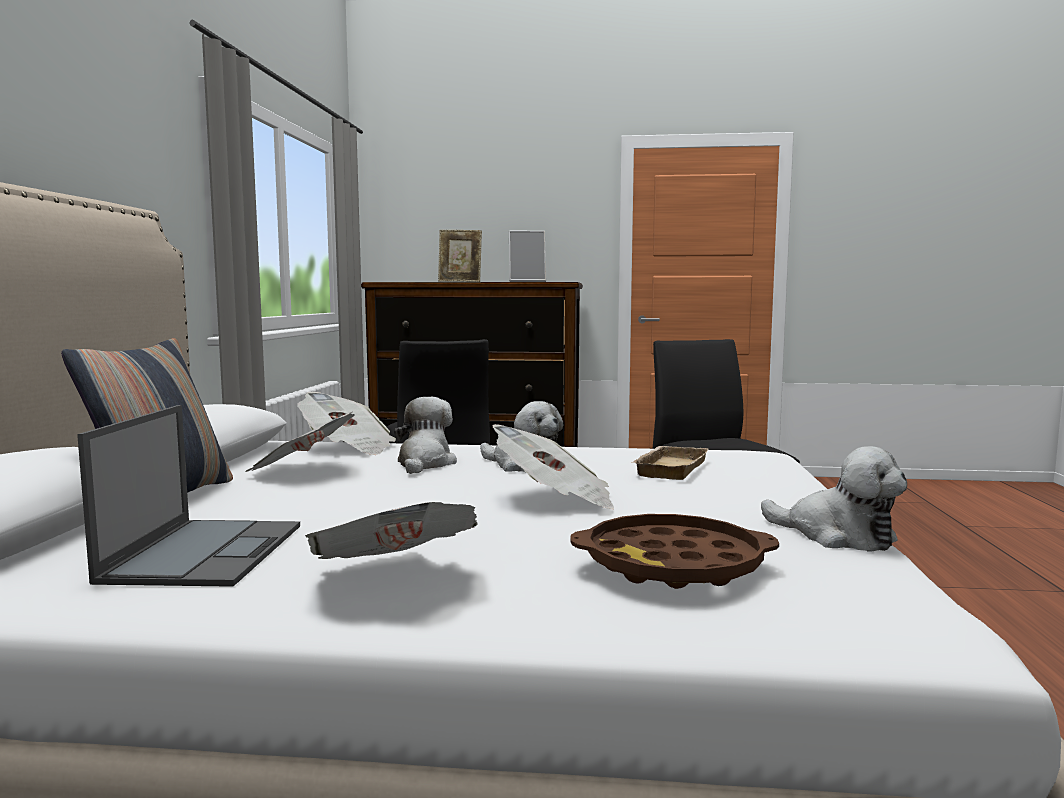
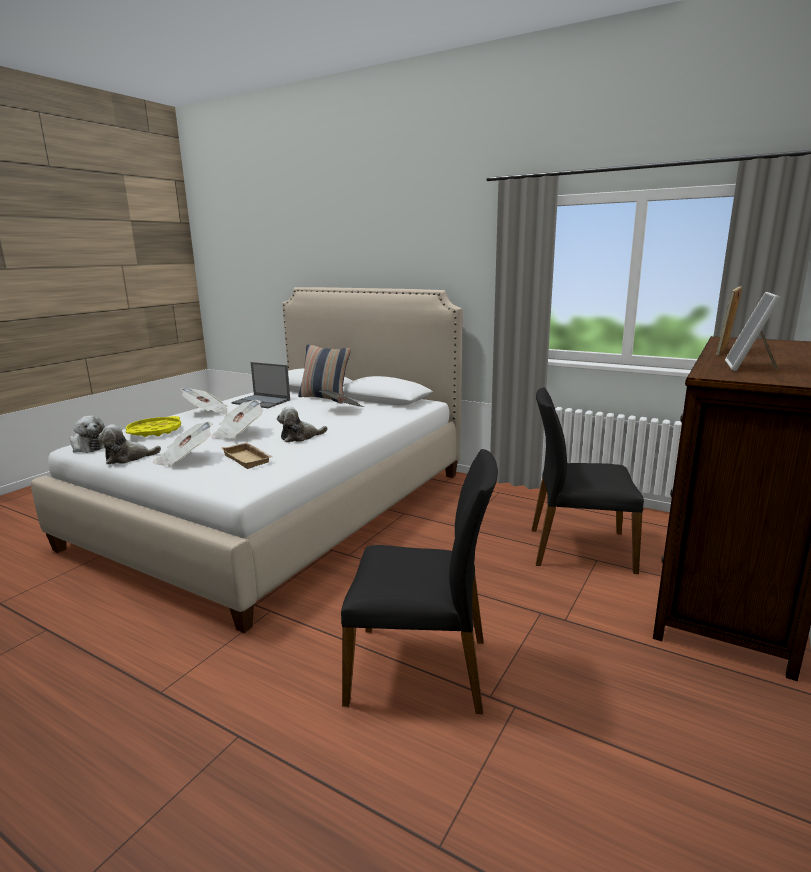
camera: 115 degrees right, 10 degrees up
(348, 448) = (382, 417): newspaper -> newspaper (185, 459)
(424, 463) = (330, 425): plush toy -> plush toy (87, 447)
(673, 564) = (154, 431): brown tray -> yellow tray

